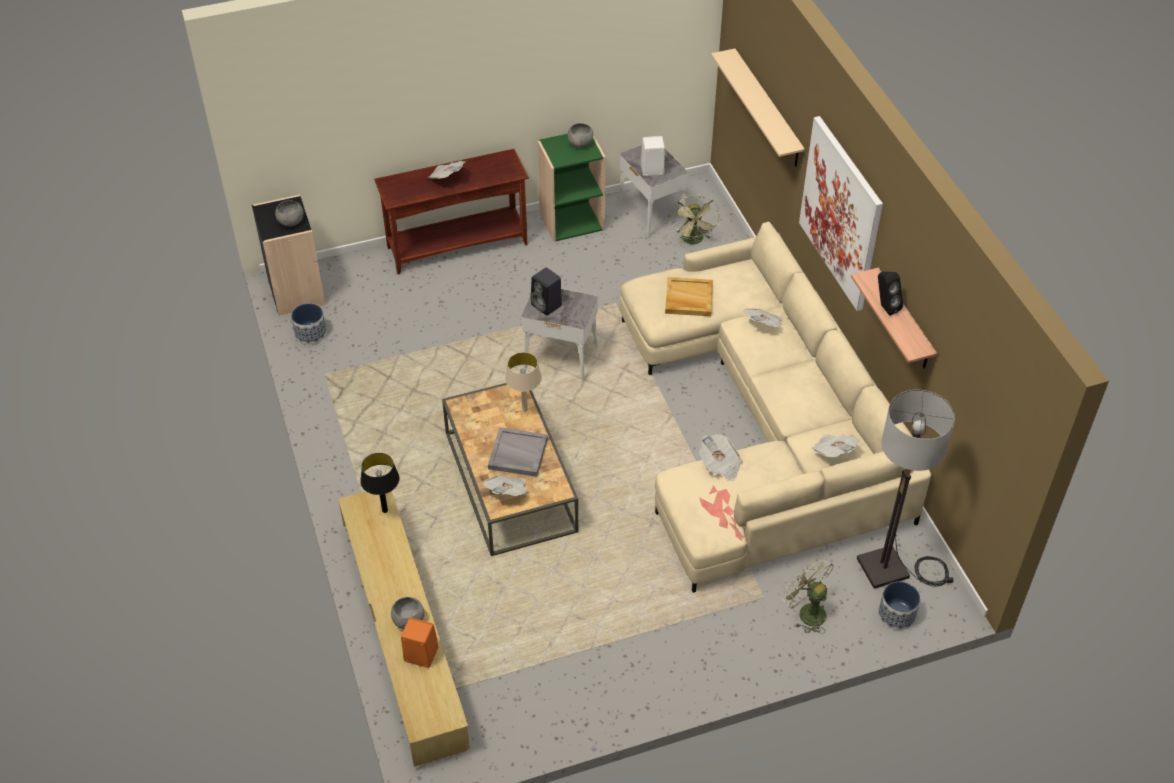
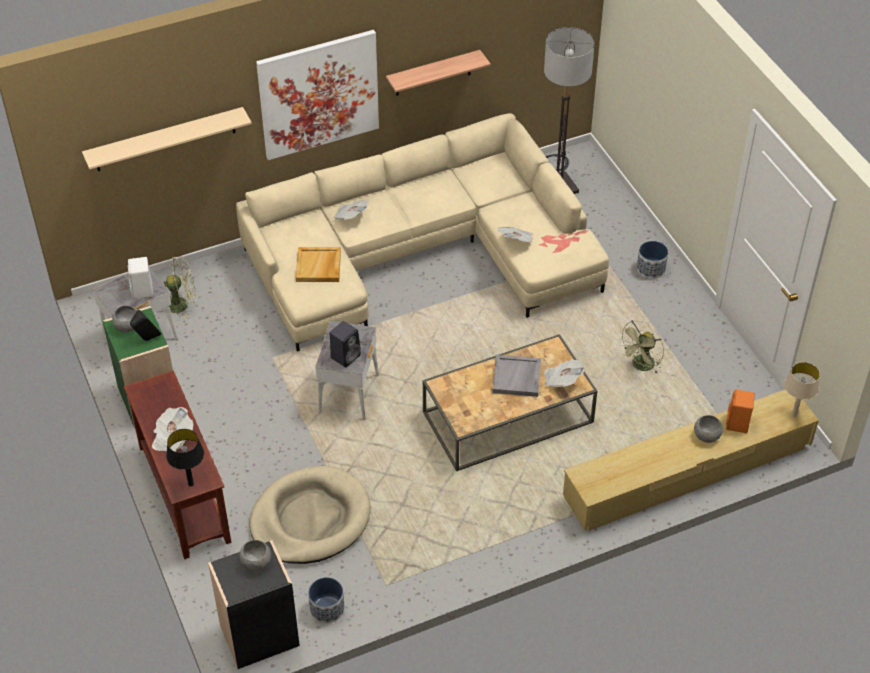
camera: 95 degrees left, 0 degrees up
(385, 510) = (594, 468): black table lamp -> black table lamp (190, 484)
(411, 325) = (310, 519): none -> beige dog bed
(525, 409) = (463, 377): beige table lamp -> beige table lamp (793, 415)
(806, 612) = (607, 229): green fan -> green fan (640, 366)
(833, 452) = (492, 176): newspaper -> none
(885, 307) = (433, 73): black speaker -> black speaker (147, 339)
(896, 615) = (599, 182): planter -> planter (651, 269)

